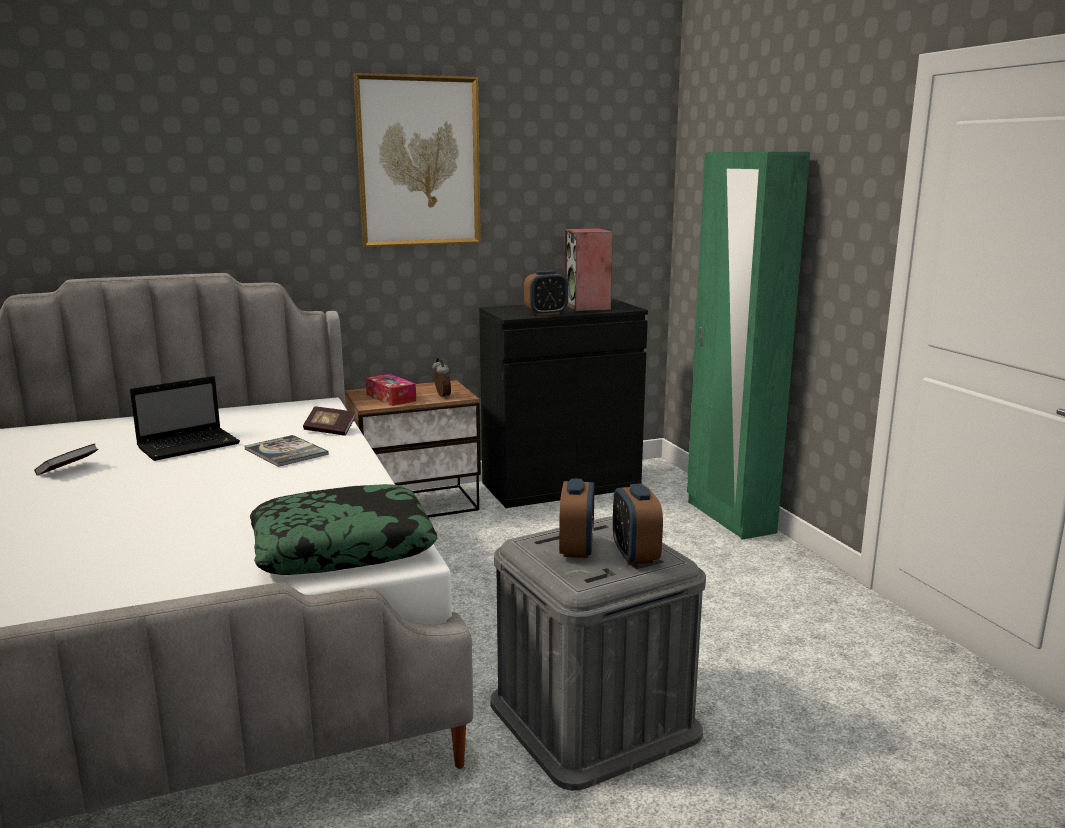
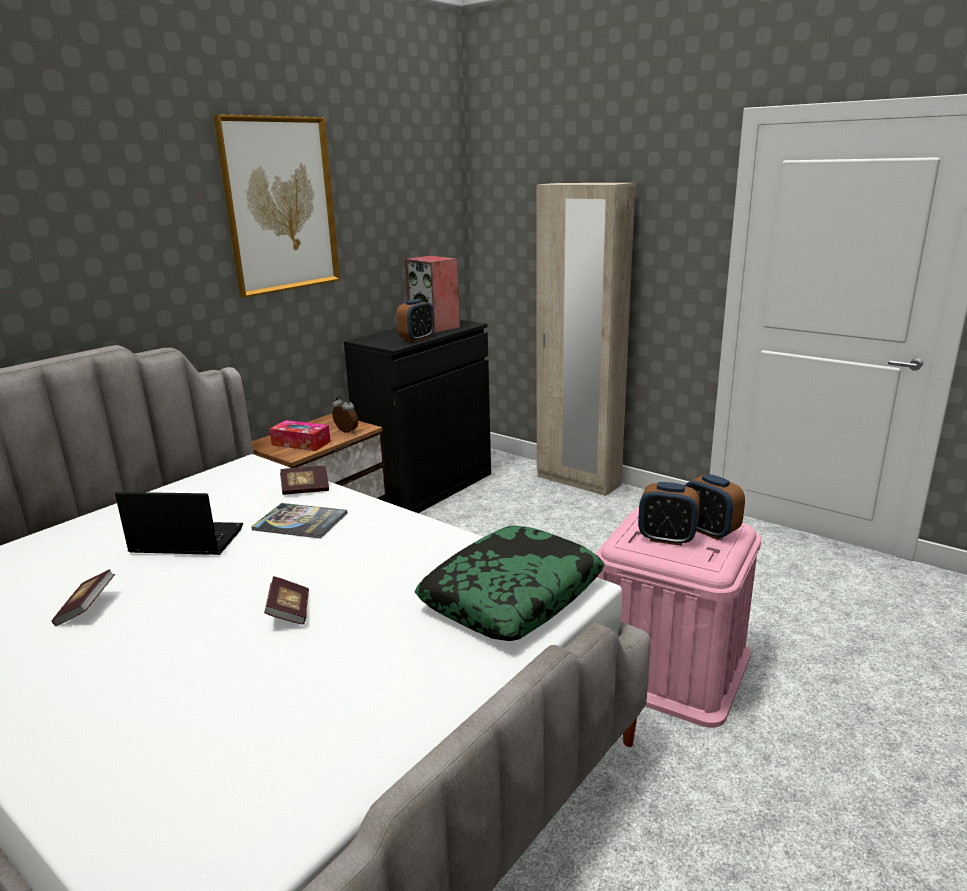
camera: 30 degrees left, 5 degrees up
(173, 509) = (289, 612): none -> book
(190, 445) = (185, 541): laptop -> laptop turned 105 degrees counterclockwise
(576, 549) = (666, 538): alarm clock -> alarm clock turned 135 degrees clockwise
(593, 718) = (670, 666): grey storage box -> pink storage box
(729, 517) = (578, 481): green wardrobe -> beige wardrobe

